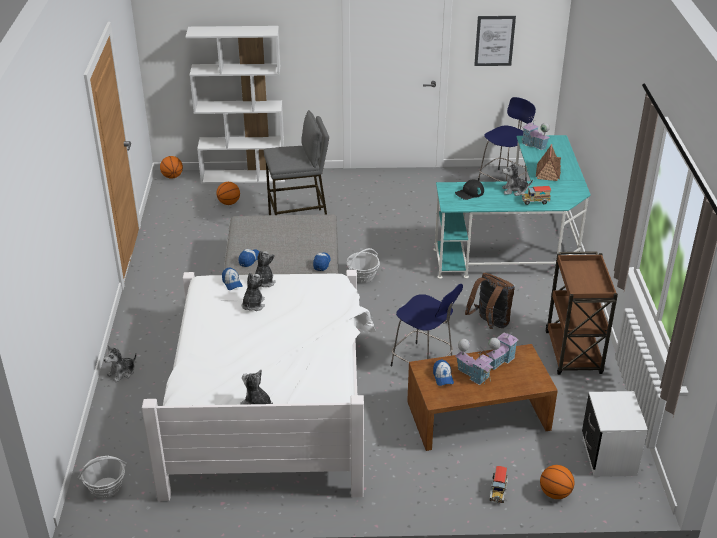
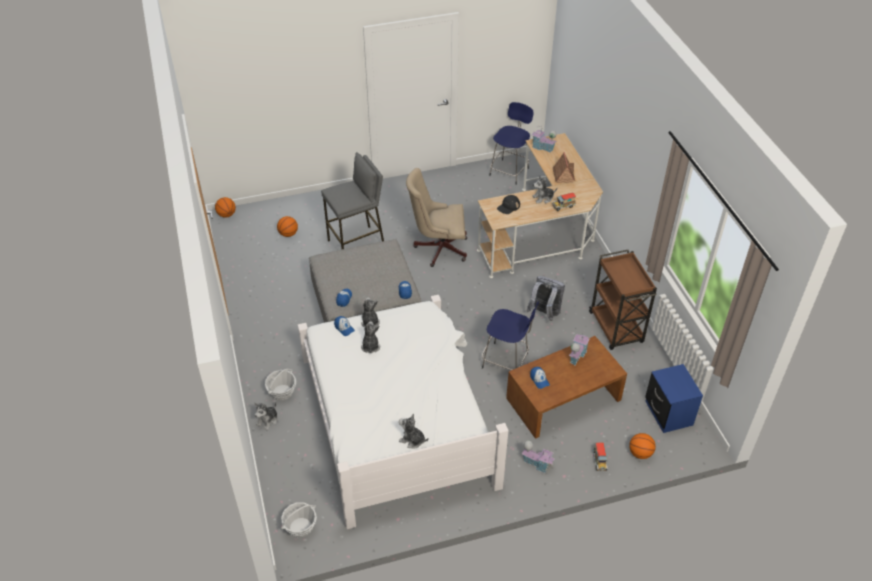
camera: 15 degrees left, 10 degrees up
(244, 176) = (290, 204): white bookcase -> none
(363, 276) = (429, 287): basket -> basket (282, 392)
(389, 240) = (438, 248): none -> beige office chair
(473, 374) = (561, 373): toy house -> toy house (537, 463)
(489, 324) = (544, 313): brown backpack -> grey backpack
(494, 41) = (494, 59): picture -> none
(519, 245) = (543, 233): turquoise desk -> beige desk
(608, 456) = (668, 413): white nightstand -> blue nightstand

